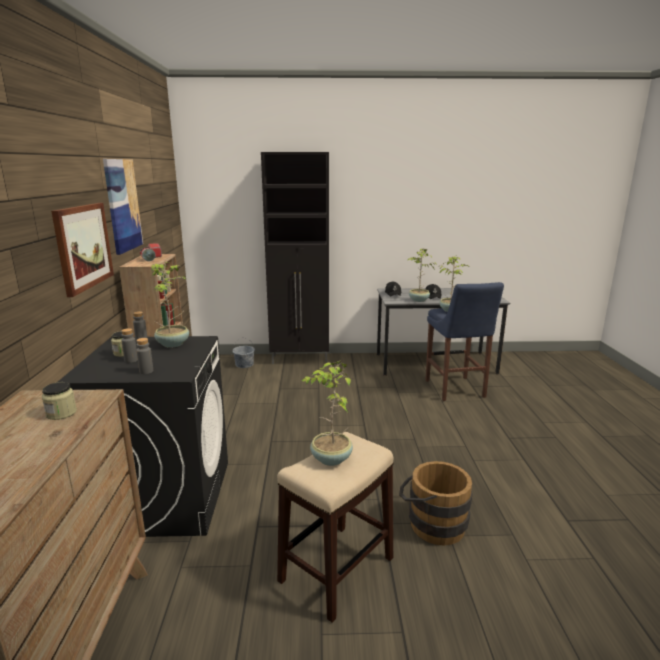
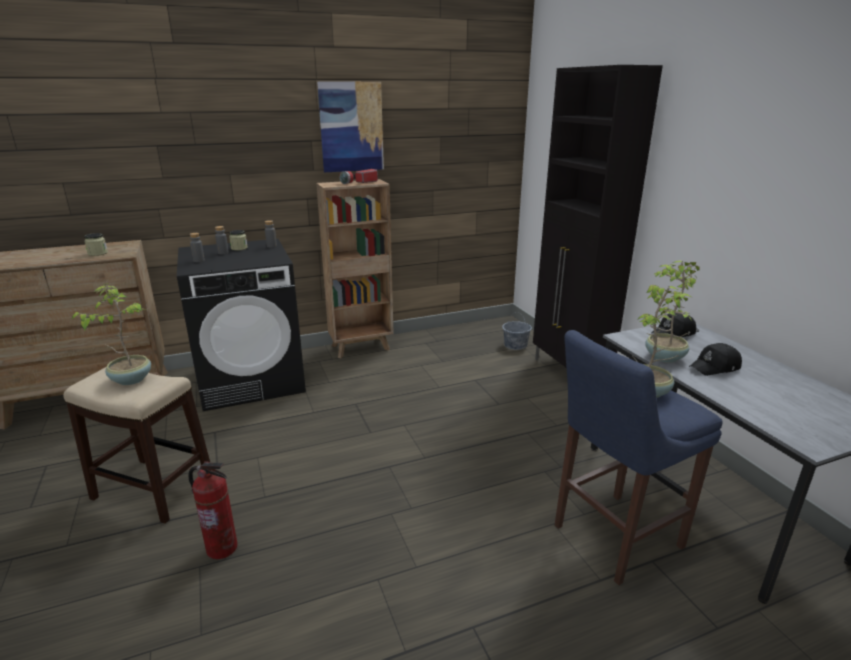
camera: 70 degrees right, 5 degrees up
(83, 246) = (259, 157): picture -> none
(174, 344) = (265, 255): potted plant -> none
(431, 523) = (222, 547): brown bucket -> fire extinguisher

